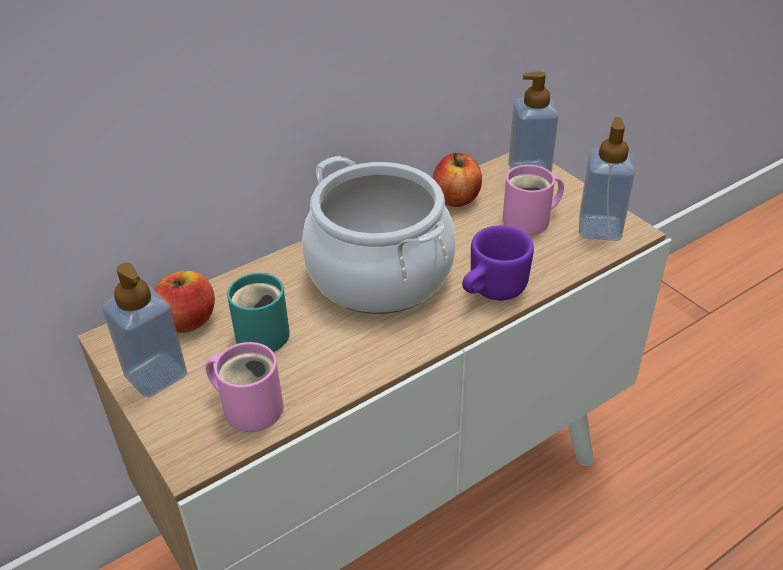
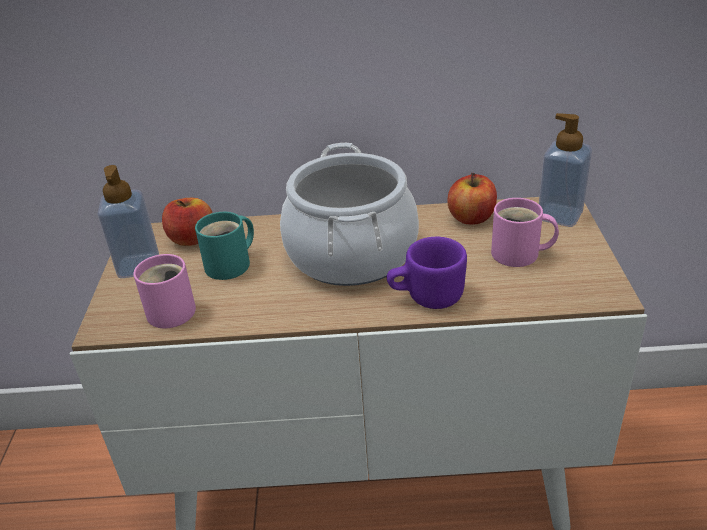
camera: 35 degrees right, 5 degrees down
(599, 228) = (579, 282): soap dispenser -> none

